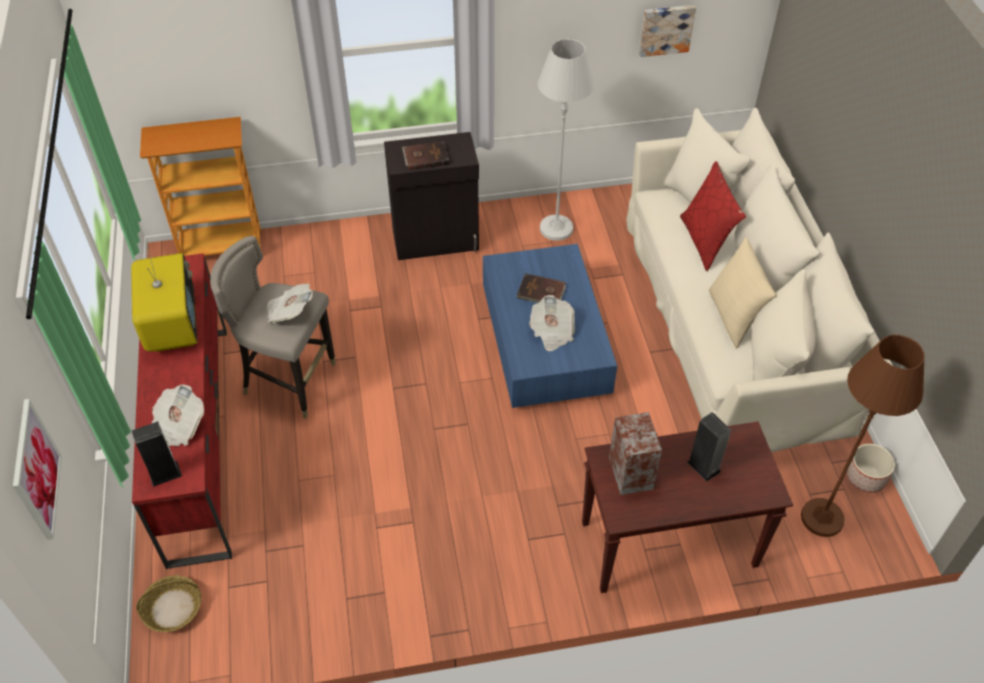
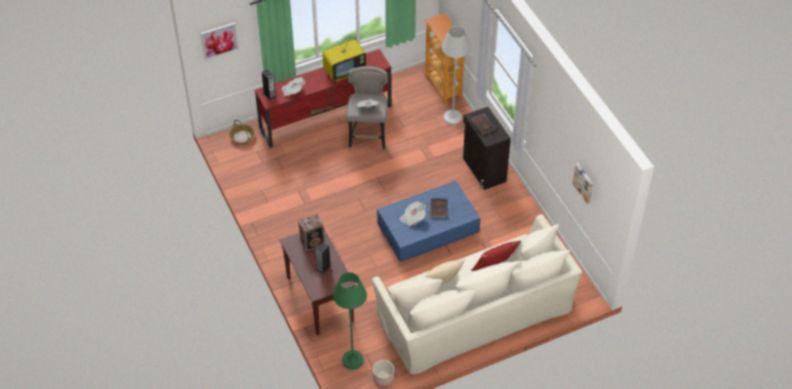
camera: 75 degrees right, 0 degrees up
(556, 228) = (514, 220): white floor lamp -> white floor lamp (452, 117)
(822, 518) = (352, 360): brown floor lamp -> green floor lamp

